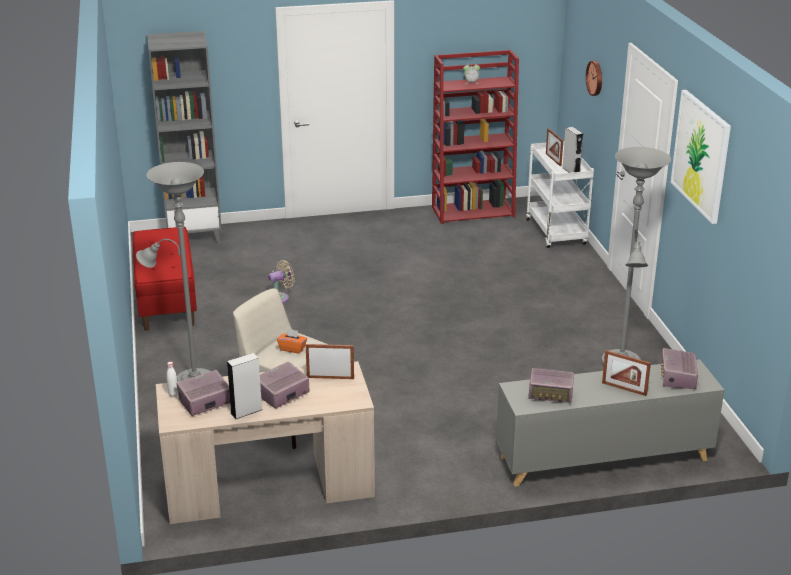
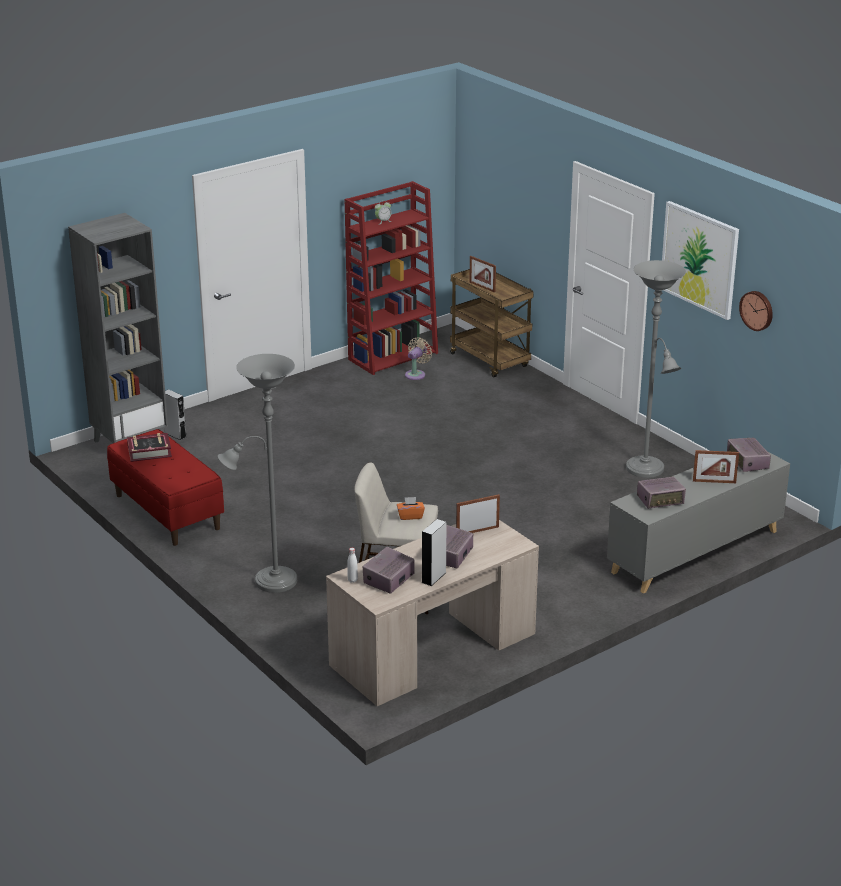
camera: 25 degrees left, 0 degrees up
(159, 243) = (149, 451): none -> book
(280, 298) = (281, 482): beige fan -> beige fan (416, 374)
(557, 233) = (491, 361): white cart -> brown cart
(571, 170) = (508, 295): grey speaker -> grey speaker (175, 435)
(595, 78) = (520, 198): wall clock -> wall clock (757, 310)

